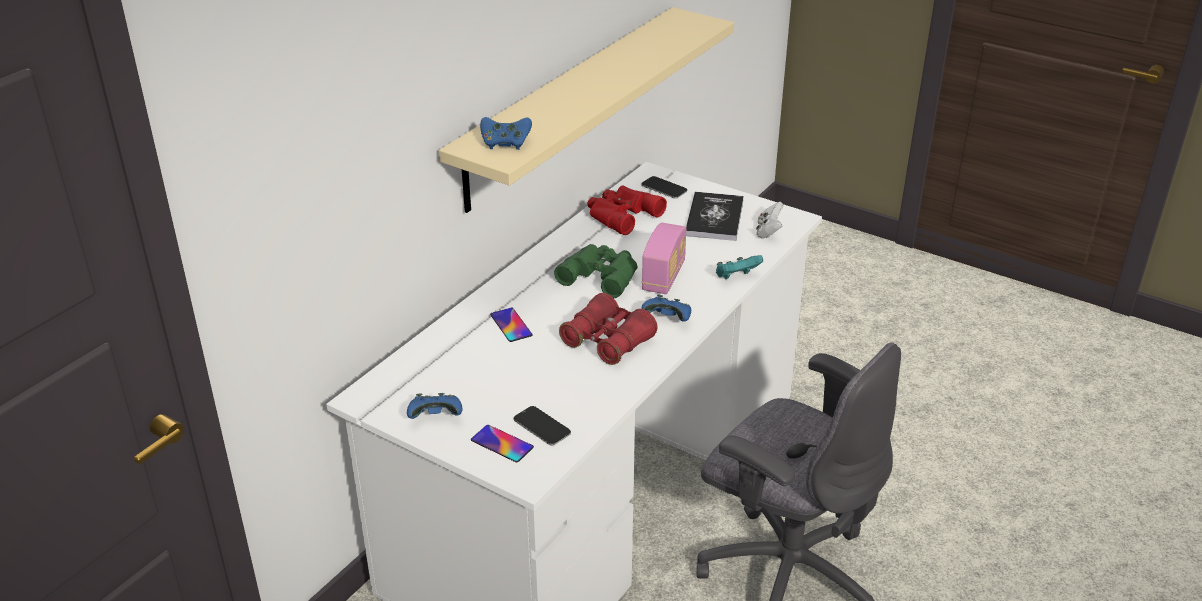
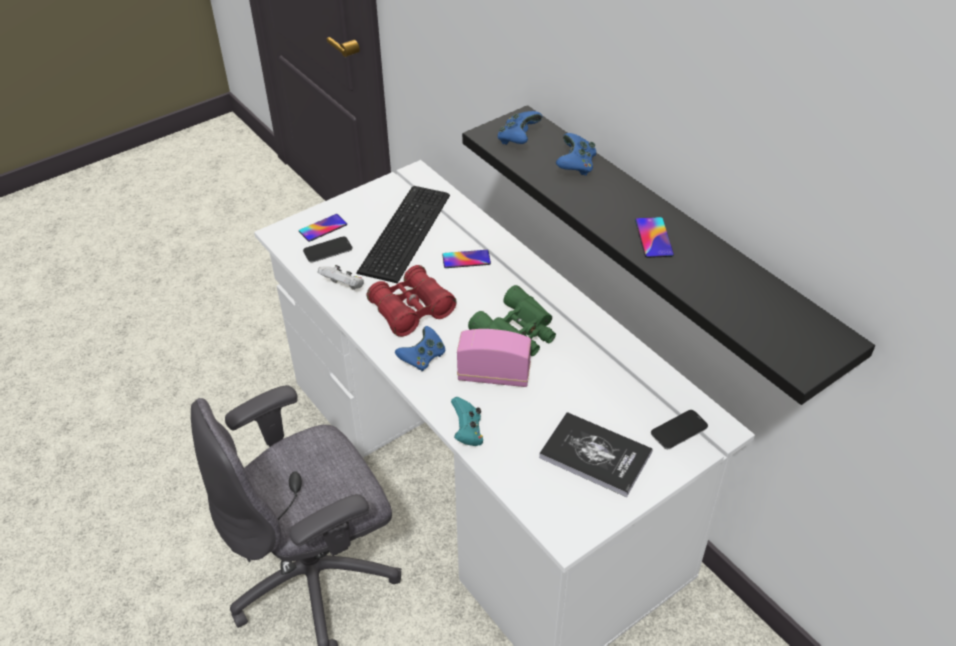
camera: 110 degrees right, 10 degrees up
(436, 417) = (373, 203): blue game controller -> blue game controller (576, 166)
(486, 379) = (402, 233): none -> keyboard
(568, 106) = (671, 243): beige shelf -> black shelf
(614, 73) = (654, 238): none -> phone
(620, 215) = (629, 376): red binoculars -> none
(663, 277) = (494, 375): radio -> radio turned 150 degrees clockwise
(768, 232) = (546, 495): white game controller -> white game controller (344, 286)

